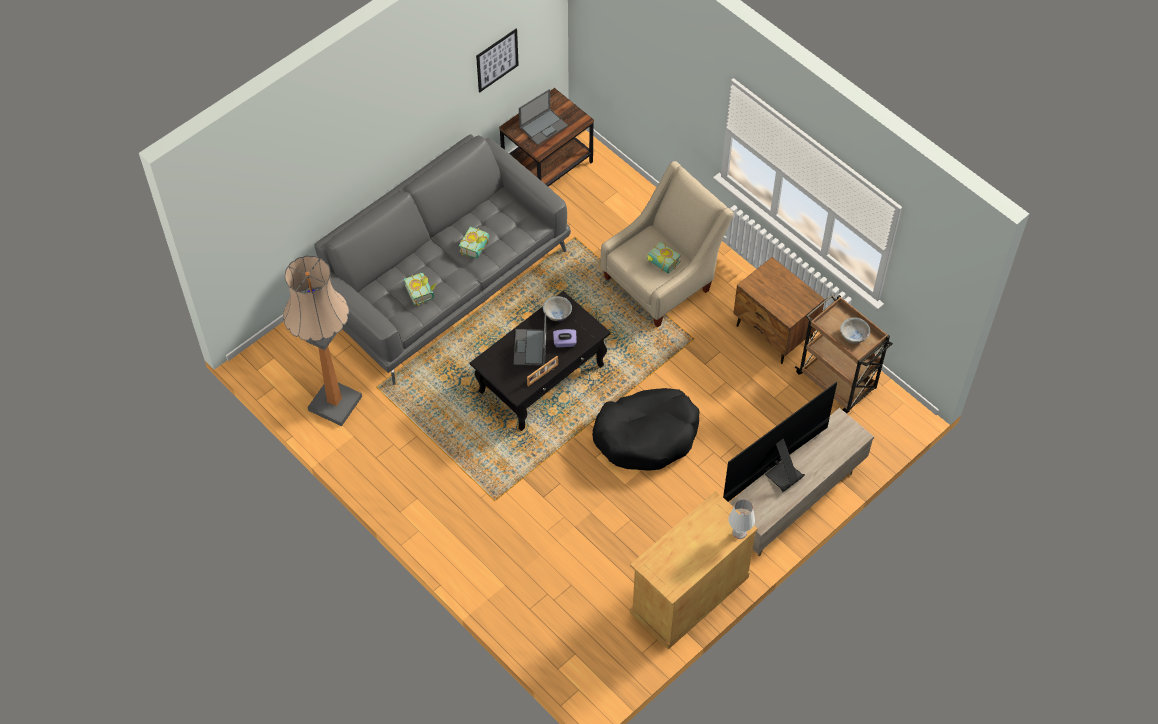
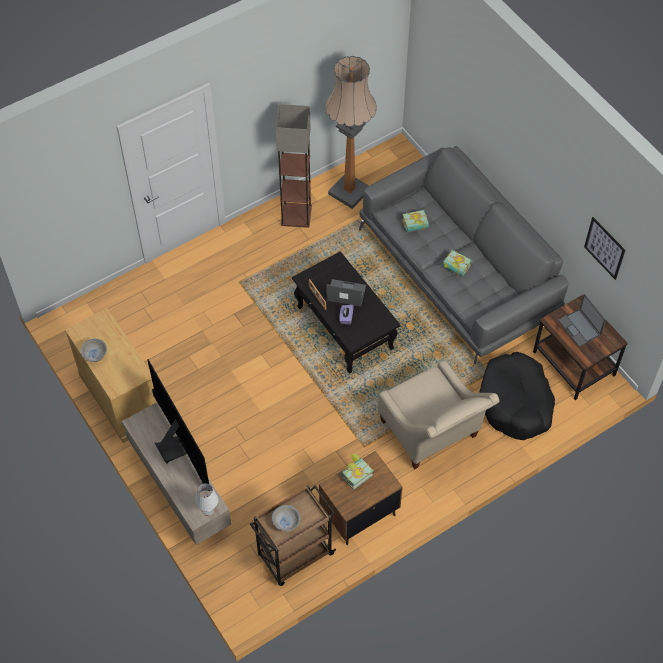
camera: 100 degrees right, 0 degrees up
(380, 455) = (296, 215): none -> floor lamp
(557, 314) = (376, 316): white bowl -> white bowl (95, 355)
(646, 435) = (273, 394): black dog bed -> black dog bed (515, 402)
(661, 264) = (417, 404): book -> book (355, 474)
(739, 532) = (111, 386): white table lamp -> white table lamp (208, 510)

